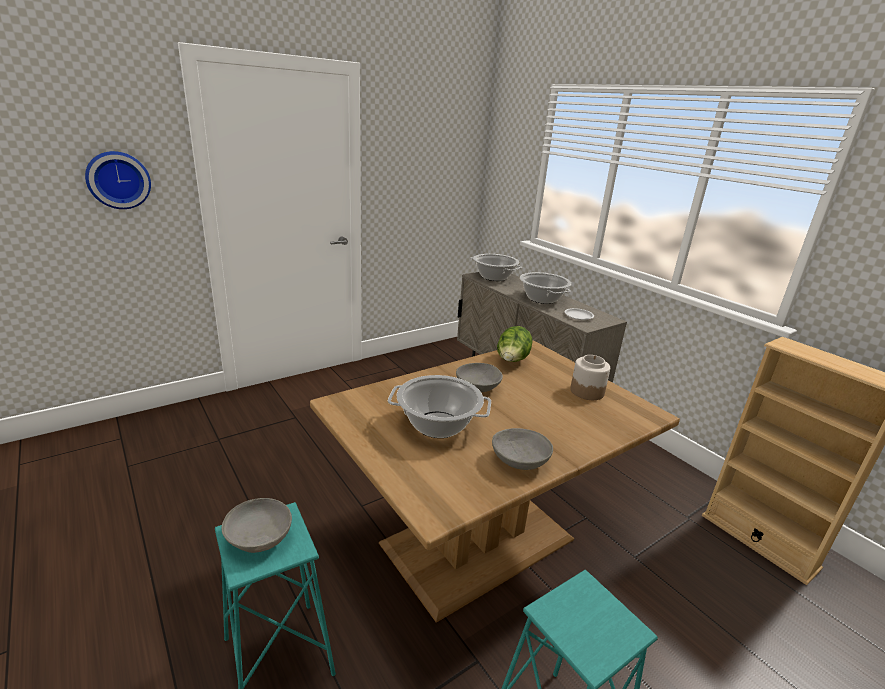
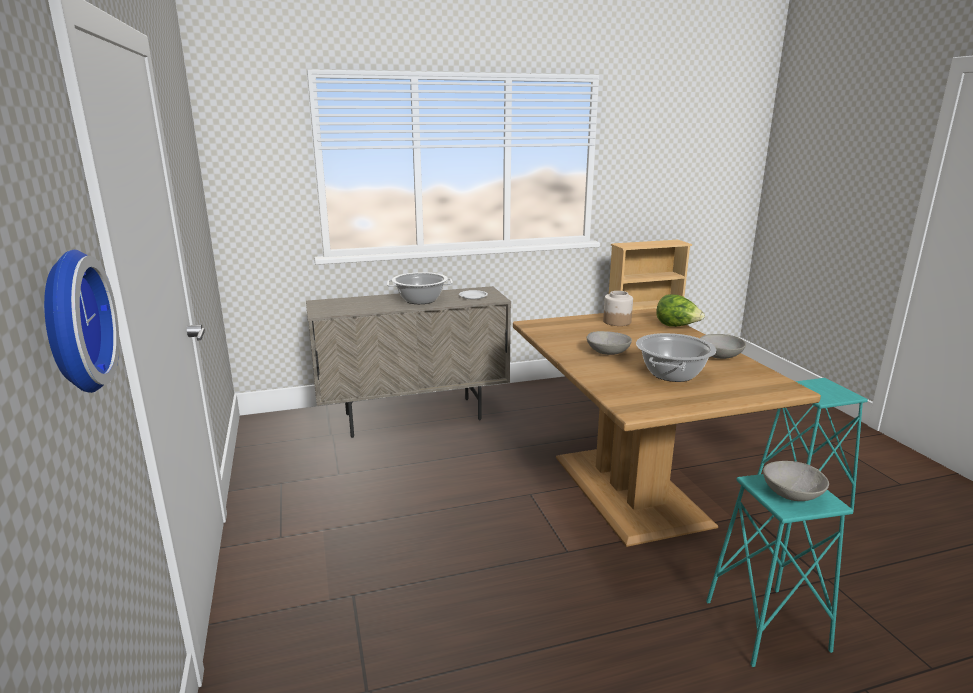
camera: 70 degrees left, 5 degrees down
(493, 277) = (335, 306): cooking pot -> none
(512, 361) = (558, 334): lettuce -> lettuce (677, 326)

